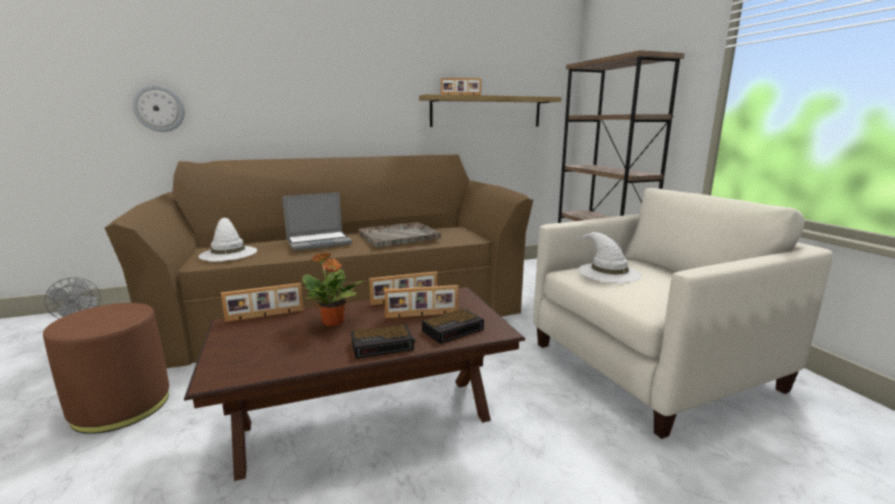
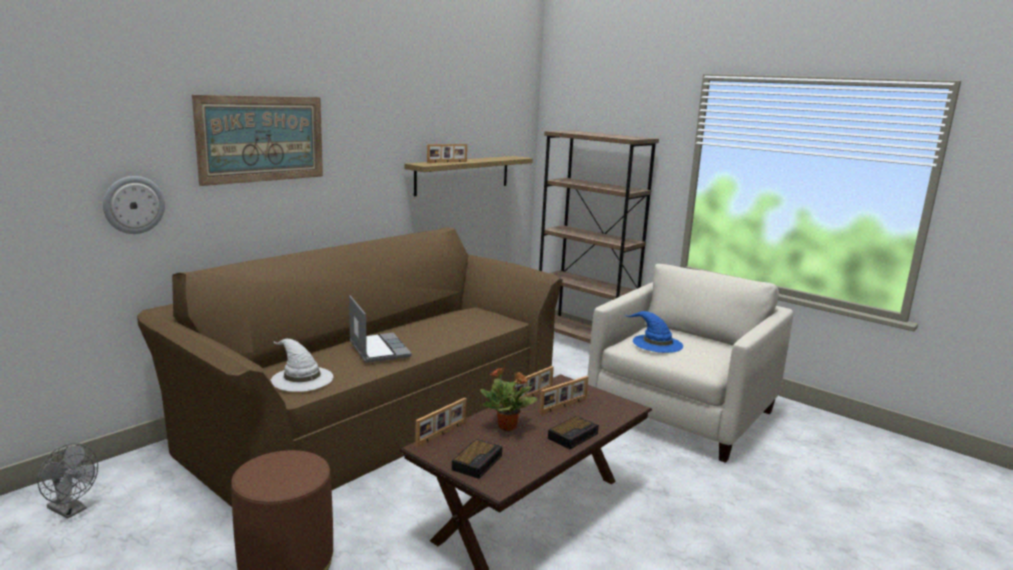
camera: 30 degrees left, 0 degrees up
(271, 63) = (262, 139): none -> picture
(319, 242) = (378, 349): laptop -> laptop turned 60 degrees counterclockwise
(399, 236) = (444, 329): grey tray -> none
(454, 330) = (602, 413): alarm clock -> alarm clock (478, 462)
(608, 272) = (656, 343): white hat -> blue hat

